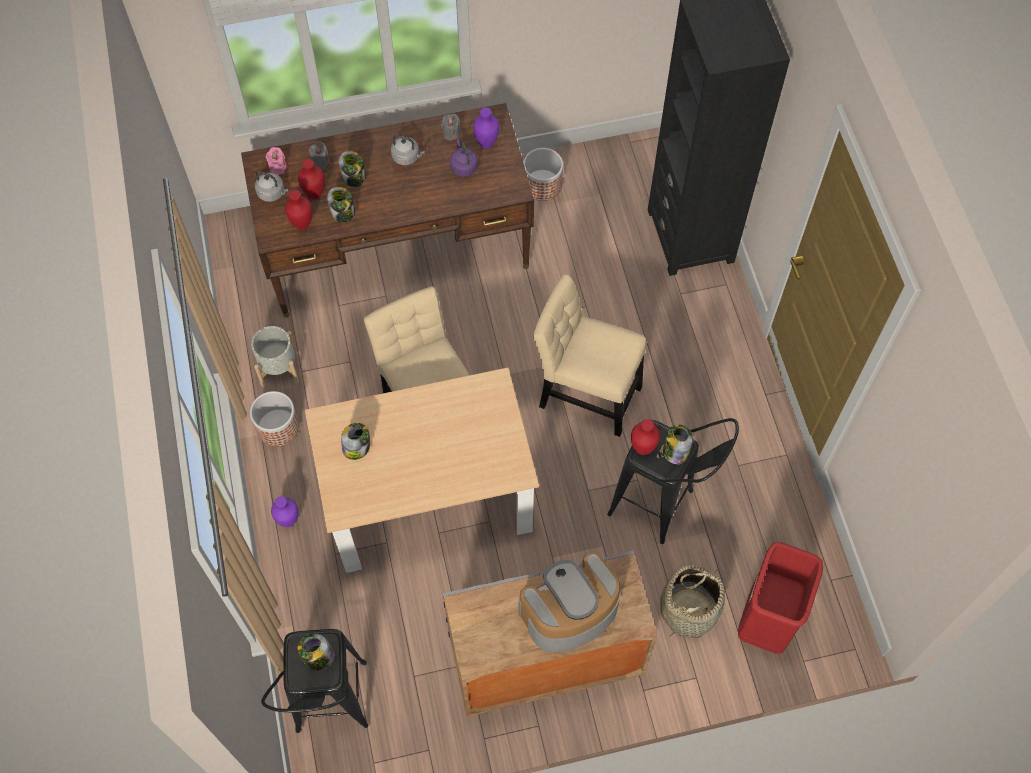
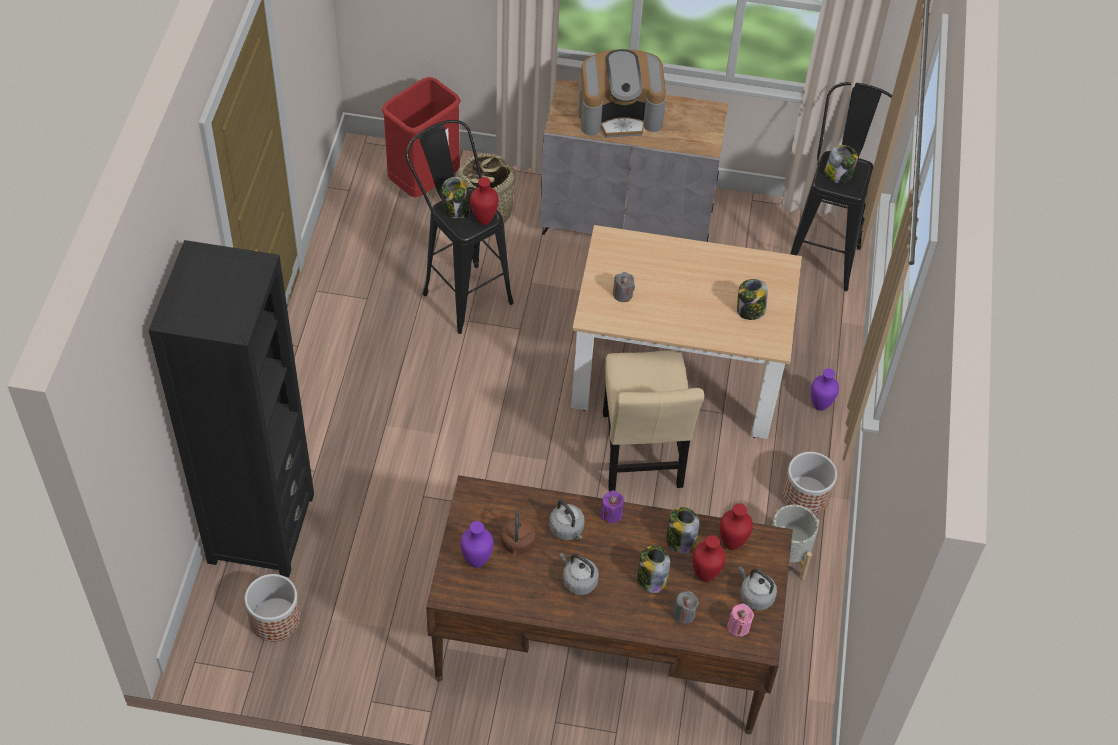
camera: 160 degrees left, 10 degrees down
(403, 213) = (611, 514): none -> purple candle
(431, 189) = (567, 530): none -> grey kettle
(451, 133) = (511, 591): grey candle -> grey candle (622, 294)
(463, 166) = (517, 544): purple kettle -> brown kettle
(542, 184) = (392, 657): planter -> planter (275, 619)
(585, 393) = (474, 411): beige chair -> none

